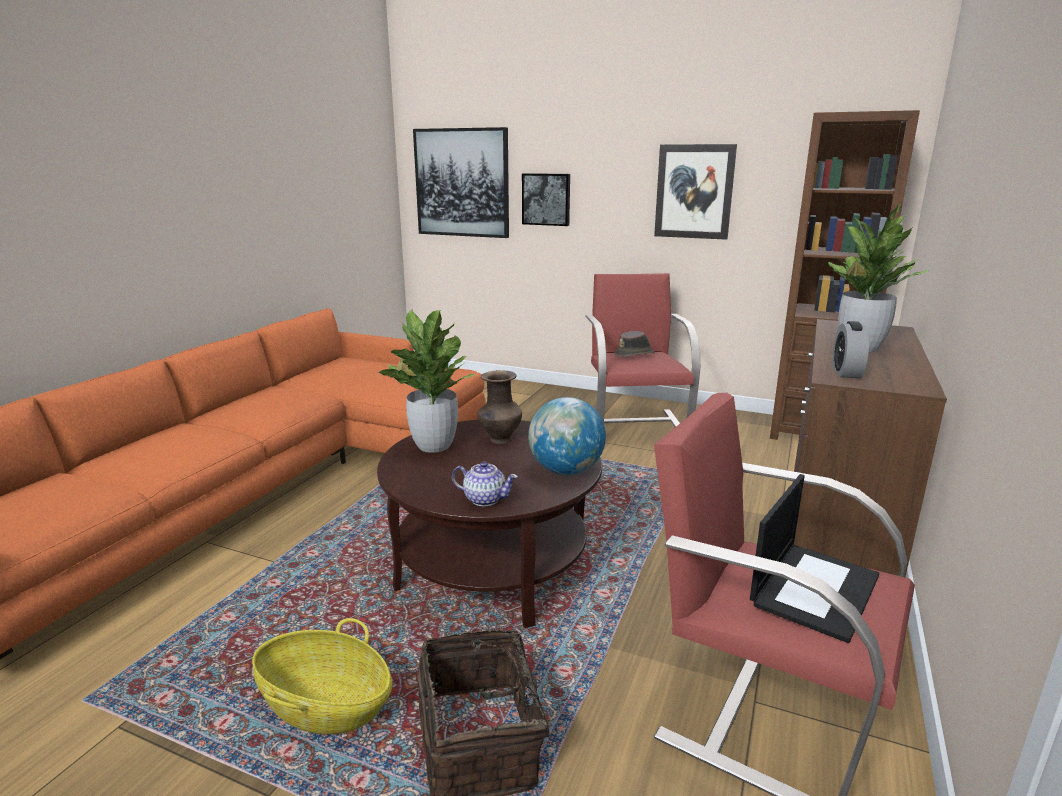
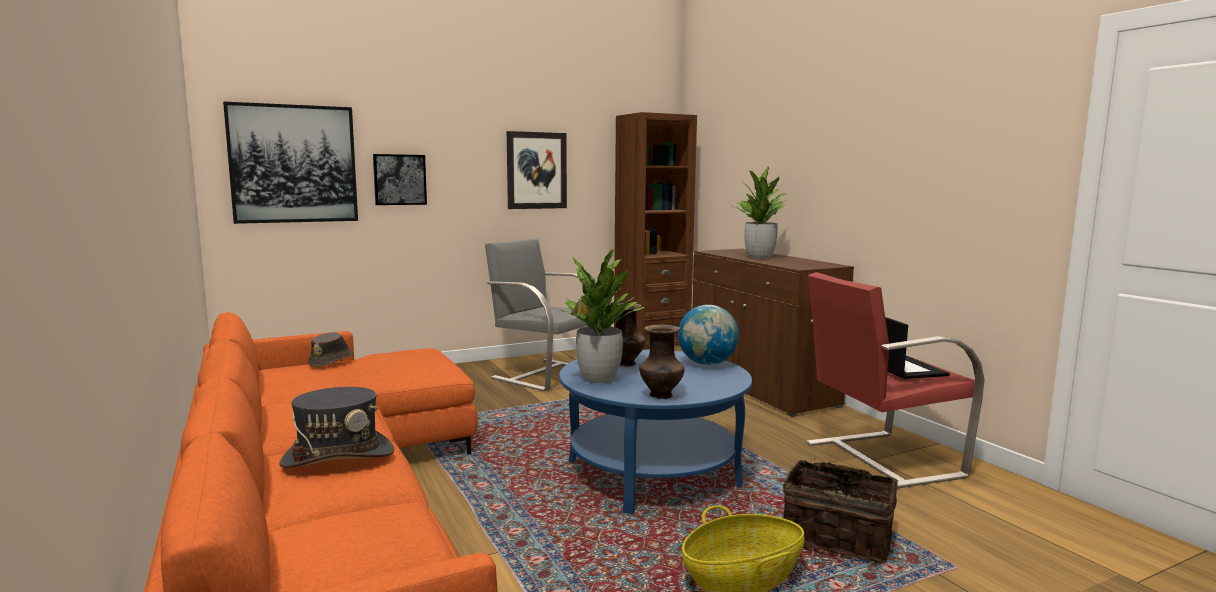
camera: 50 degrees left, 10 degrees down
(184, 439) = (338, 456): none -> grey hat
(418, 485) = (661, 396): none -> brown vase
(484, 499) = (714, 387): teapot -> none
(493, 566) = (652, 474): brown coffee table -> blue coffee table
(634, 426) = (545, 374): red armchair -> grey armchair
(635, 355) = (541, 309): brown hat -> brown hat (332, 361)
(846, 372) = (794, 265): alarm clock -> none

